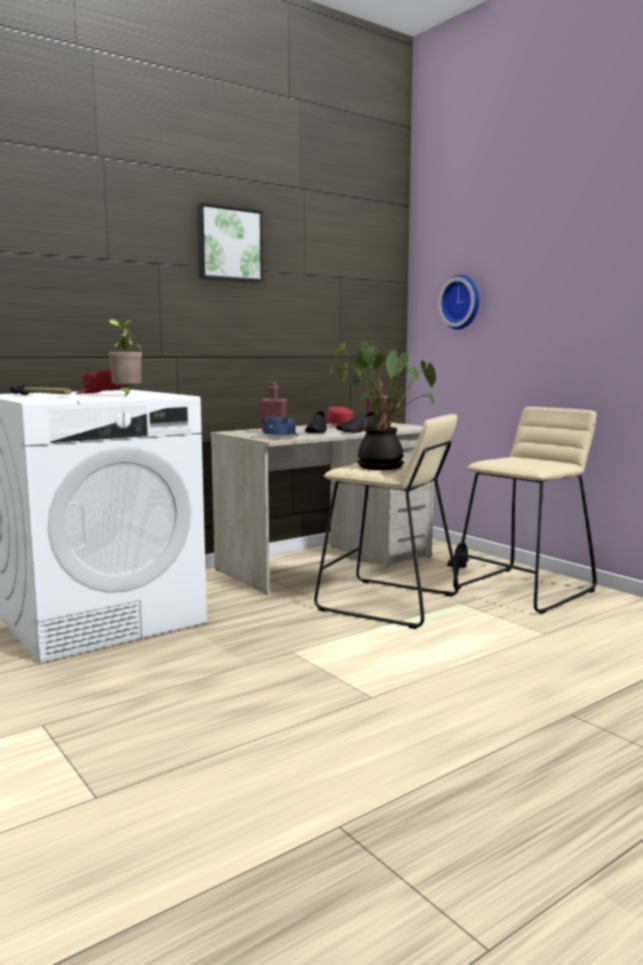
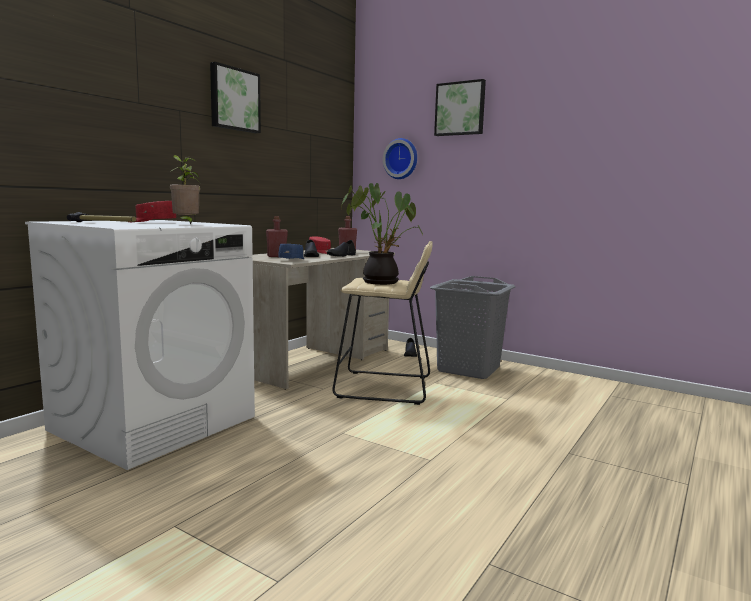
camera: 20 degrees left, 0 degrees up
(524, 590) = (469, 369): beige stool -> grey laundry basket
(533, 230) = (460, 109): none -> picture

